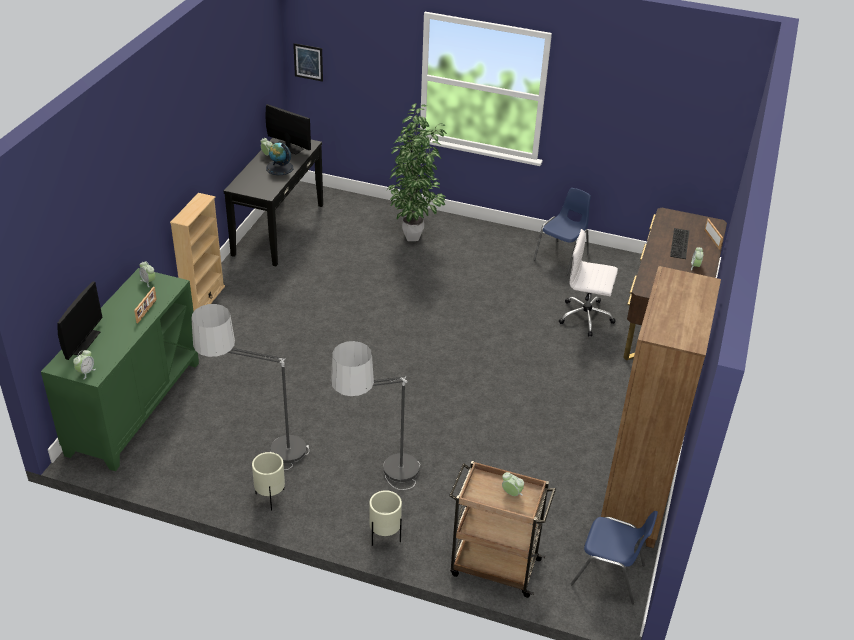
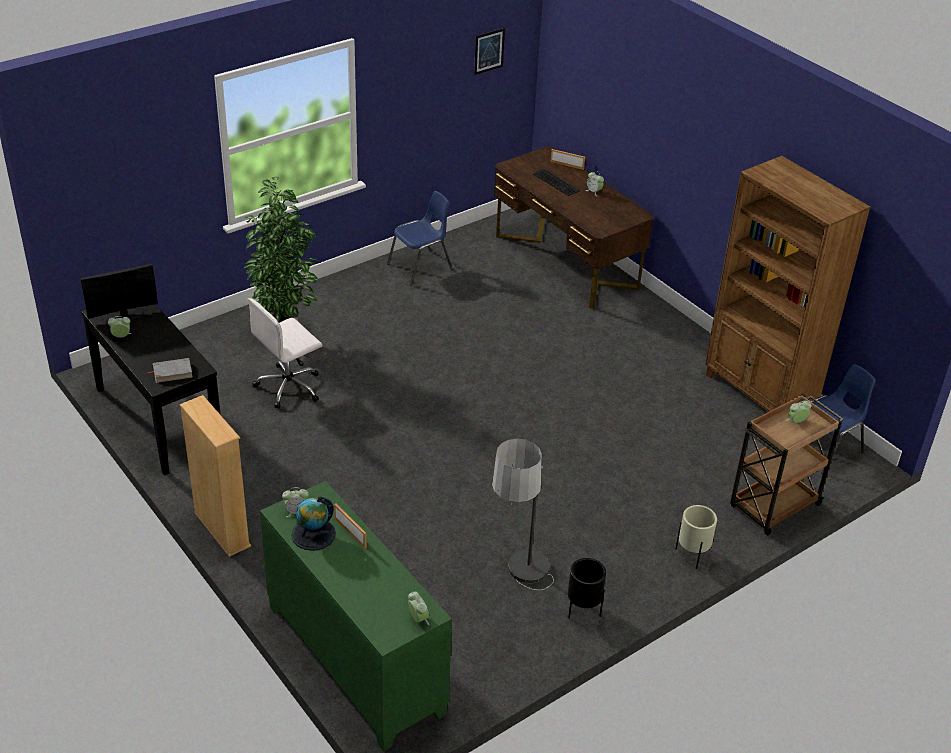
camera: 55 degrees left, 0 degrees up
(83, 342) = (359, 603): monitor -> none
(253, 186) = (172, 372): none -> grey book
(270, 497) = (582, 610): beige planter -> black planter
(279, 168) = (158, 339): globe -> globe (313, 534)
(308, 62) = (77, 205): picture -> picture (489, 51)
(379, 485) = (625, 528): floor lamp -> none
(562, 257) = (421, 267): blue chair -> blue chair turned 75 degrees clockwise
(586, 317) = (518, 299): white office chair -> white office chair (289, 387)

